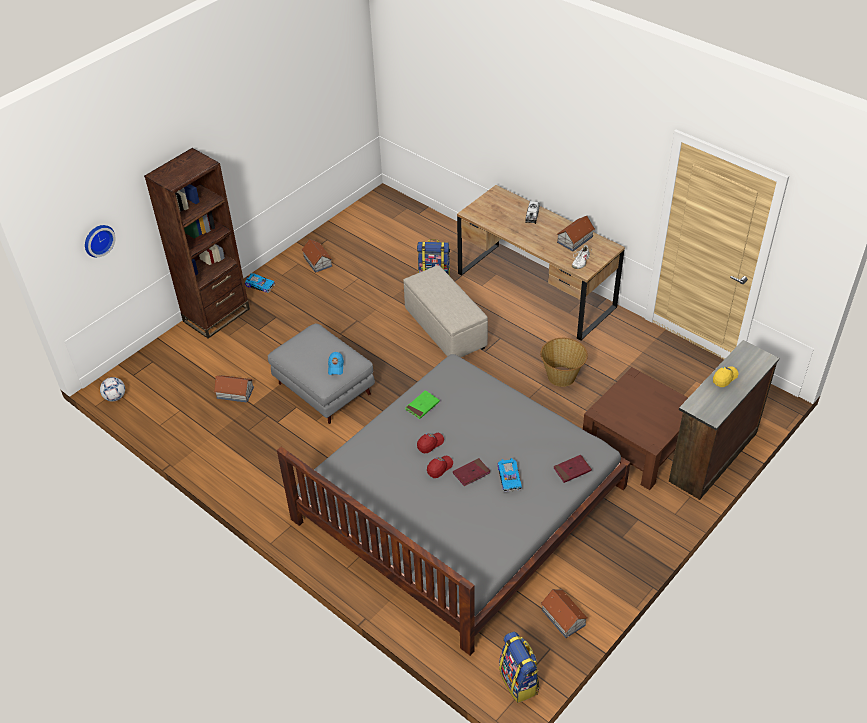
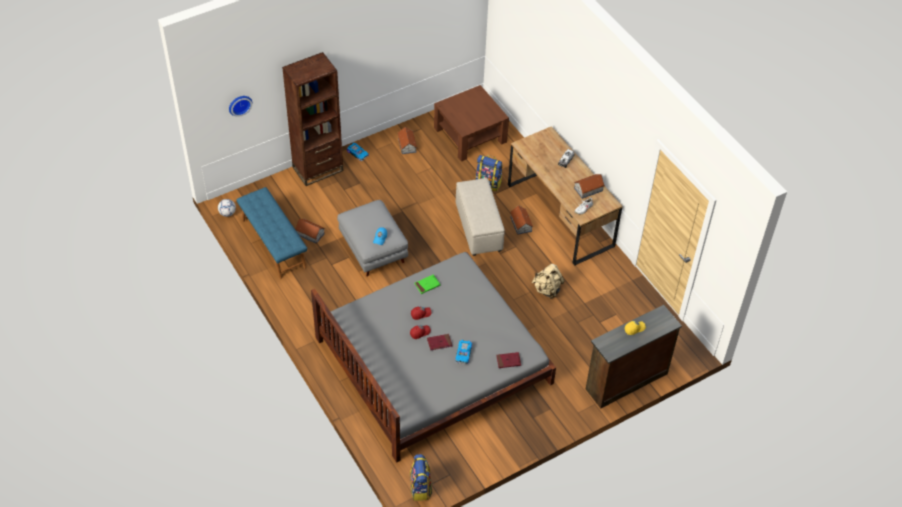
camera: 15 degrees right, 5 degrees up
(190, 417) = (273, 243): none -> blue bench
(562, 376) = (547, 289): basket -> beige backpack
(563, 618) = (467, 458): toy house -> toy house (521, 224)
(637, 444) = (577, 356): brown coffee table -> brown coffee table (470, 135)

